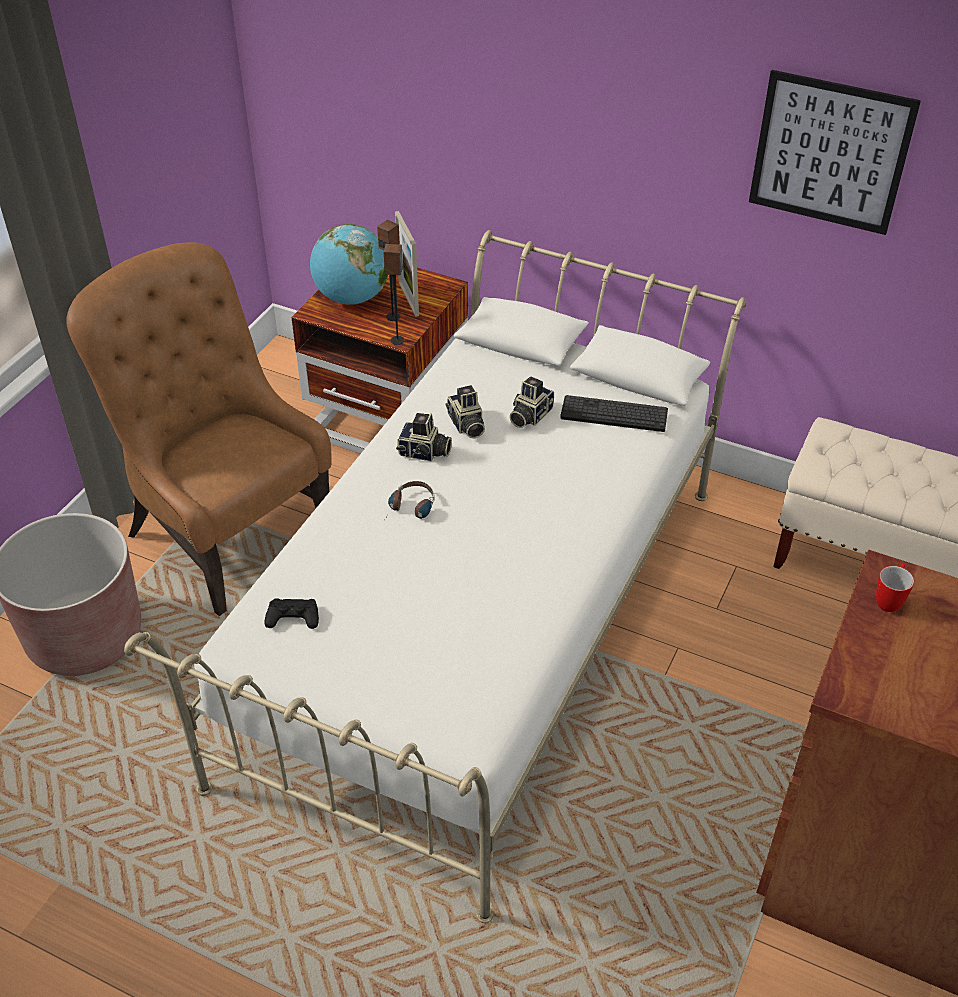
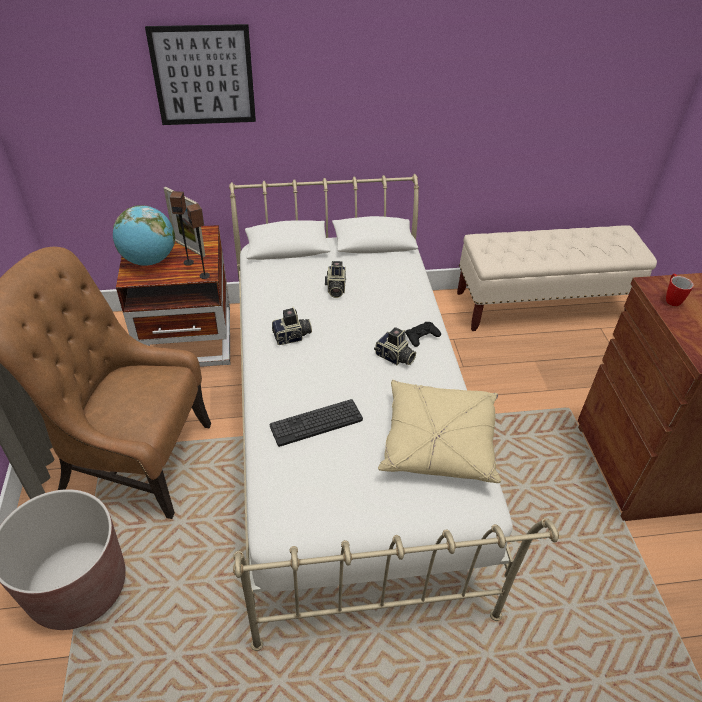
camera: 35 degrees left, 0 degrees up
(293, 617) = (303, 485): black game controller -> black game controller (422, 336)
(410, 510) = (316, 377): headphones -> none
(466, 425) = (302, 309): camera -> camera (394, 357)
(480, 647) = (438, 442): none -> beige pillow
(614, 414) = (383, 269): keyboard -> keyboard (316, 423)
(830, 153) = (460, 61): picture -> picture (203, 76)

